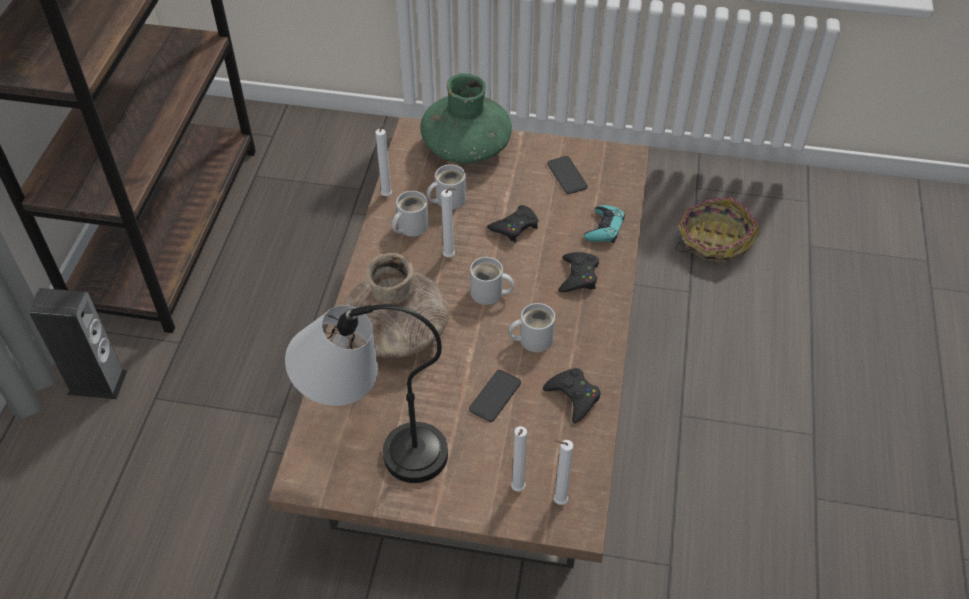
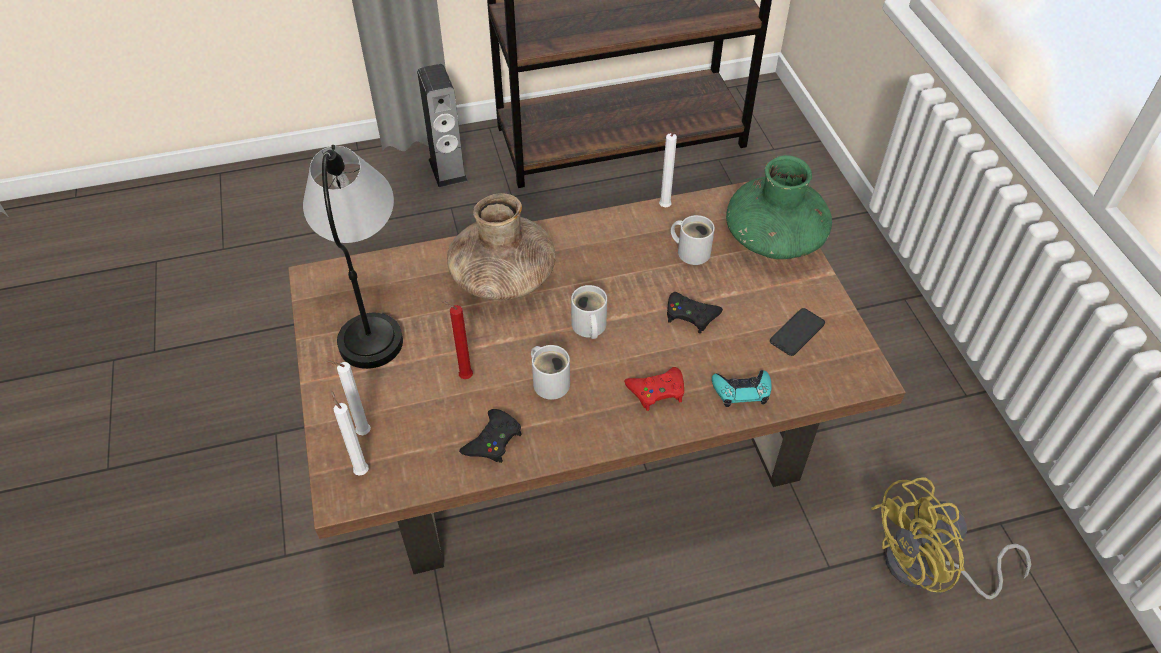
camera: 65 degrees right, 0 degrees up
(410, 226) = (636, 238): white mug -> none
(450, 257) = (617, 281): white candle -> none
(495, 396) = (463, 377): phone -> red candle
(578, 276) = (657, 391): black game controller -> red game controller
(713, 241) = (927, 568): basket -> yellow fan

